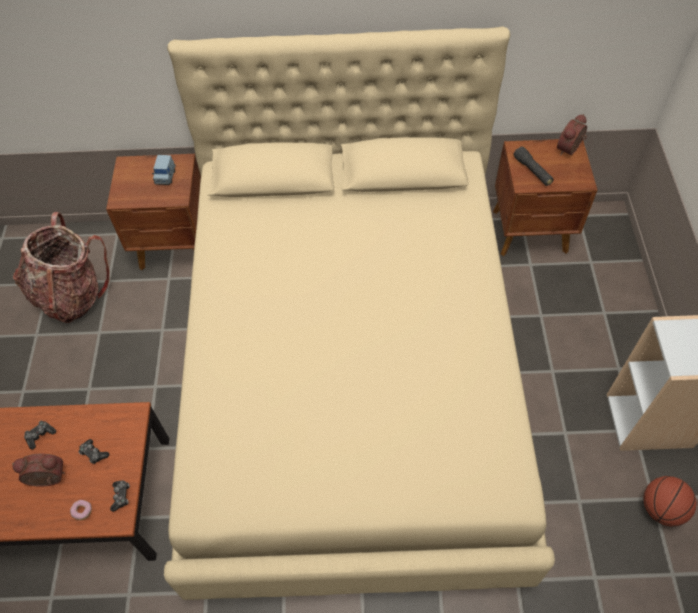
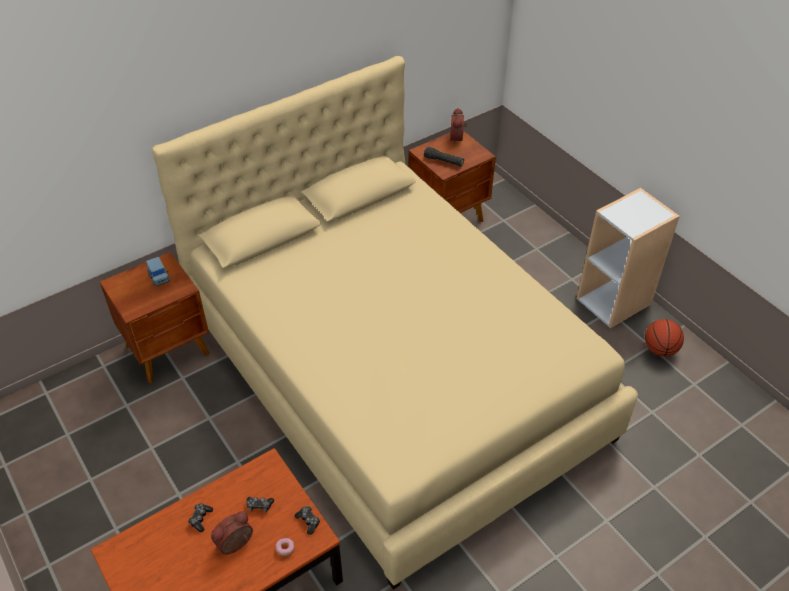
camera: 35 degrees left, 10 degrees down
(72, 295) = (99, 432): backpack -> none

